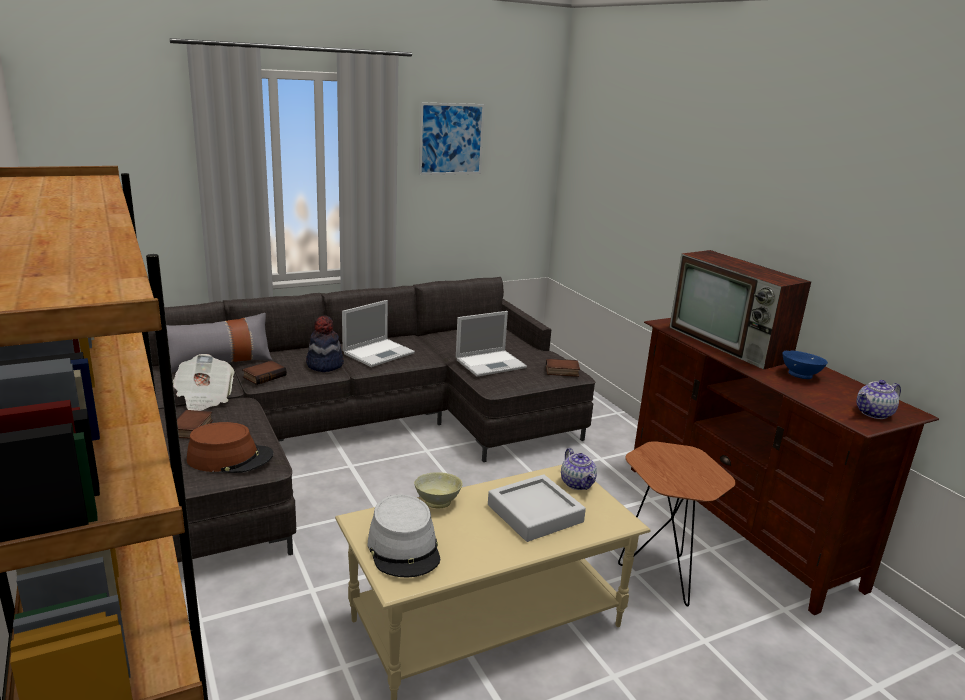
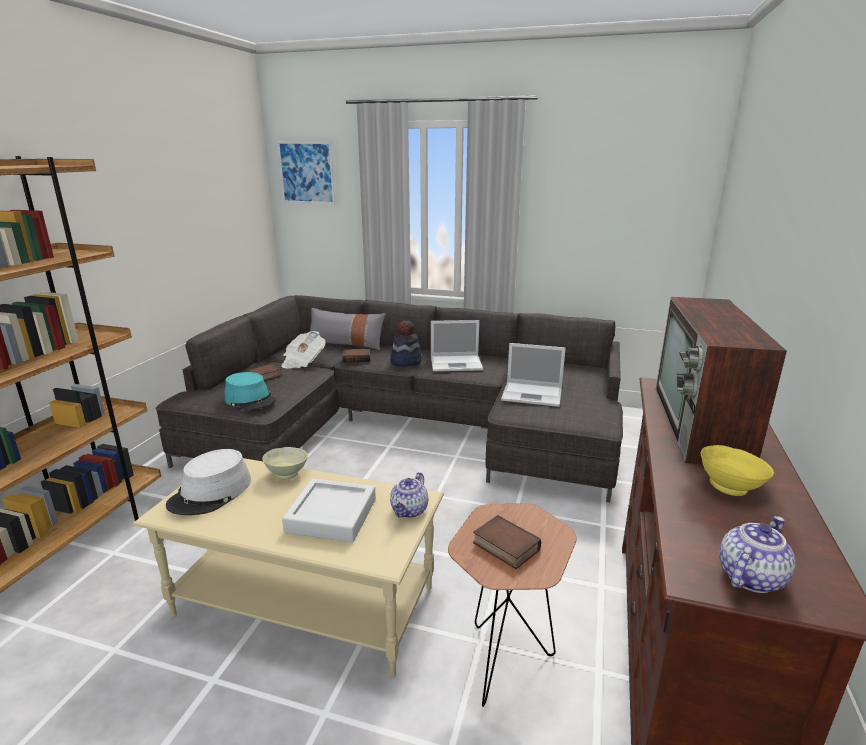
camera: 45 degrees right, 0 degrees up
(230, 458) = (250, 399): brown hat -> turquoise hat
(451, 139) = (584, 180): picture -> picture (306, 172)
(561, 371) = (590, 419): book -> book (504, 547)
(801, 375) = (731, 488): blue bowl -> yellow bowl
(874, 413) = (749, 576): teapot -> teapot turned 120 degrees clockwise

